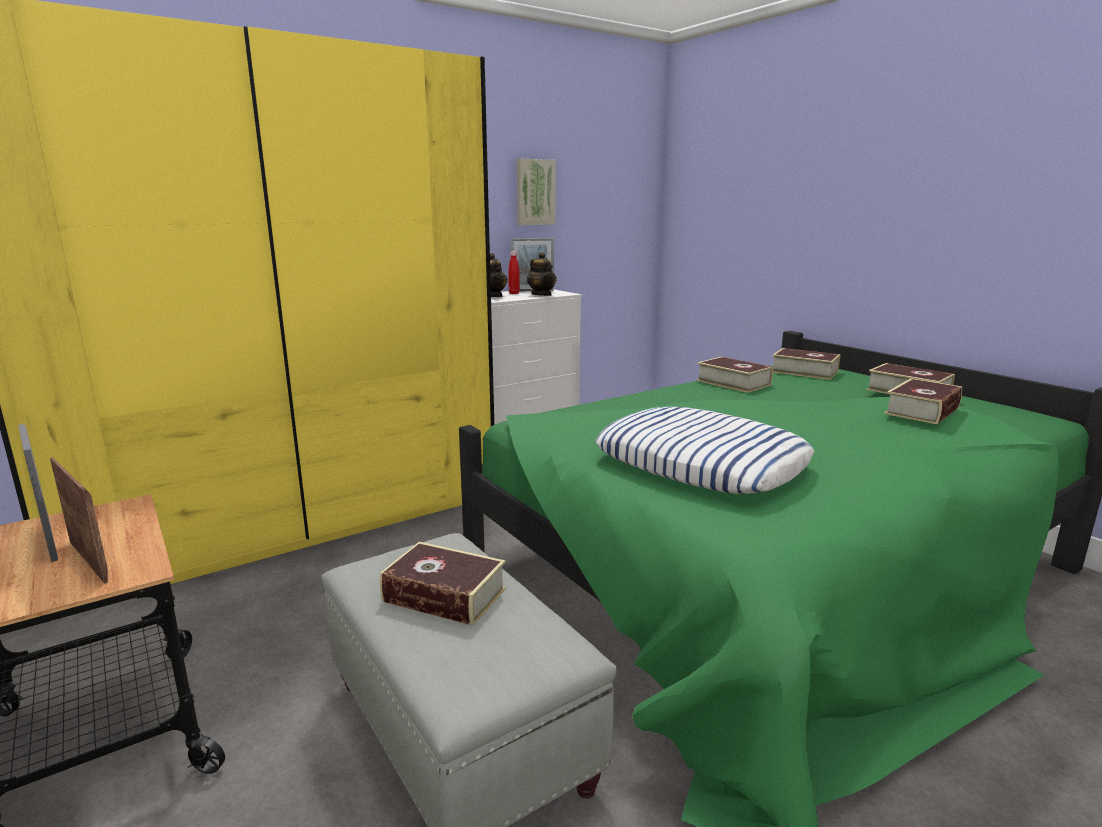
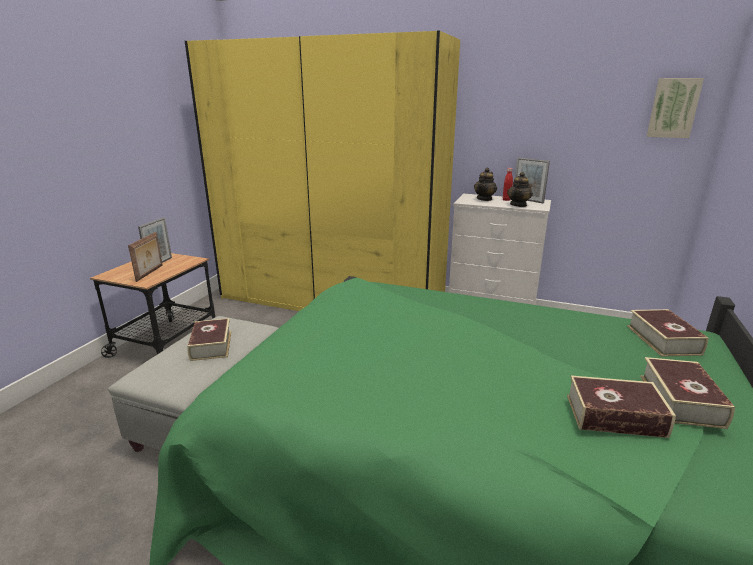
camera: 55 degrees right, 5 degrees up
(534, 192) = (552, 121): picture -> picture (673, 108)
(701, 463) = (338, 345): pillow -> none
(733, 383) = (557, 319): book -> none

